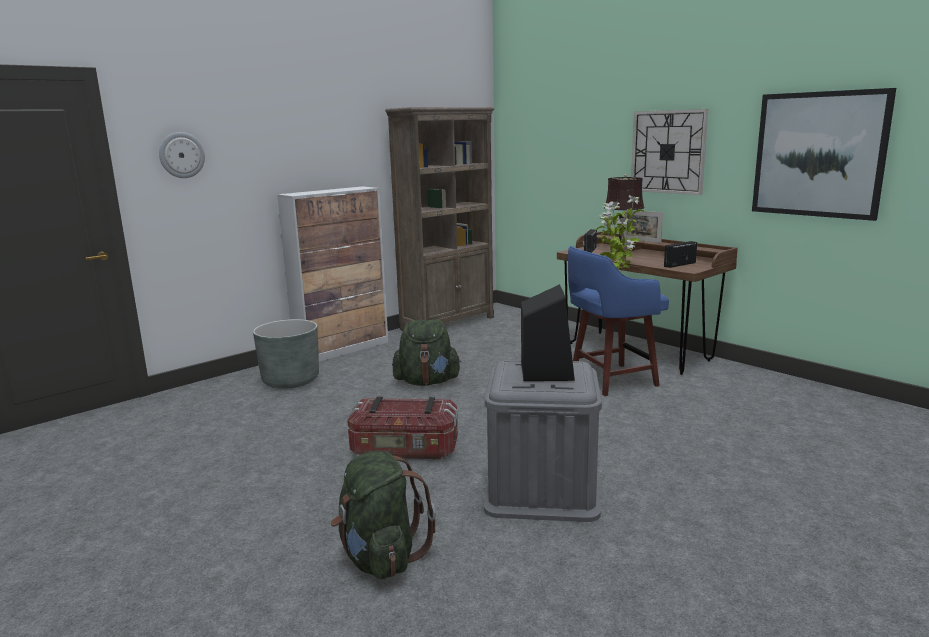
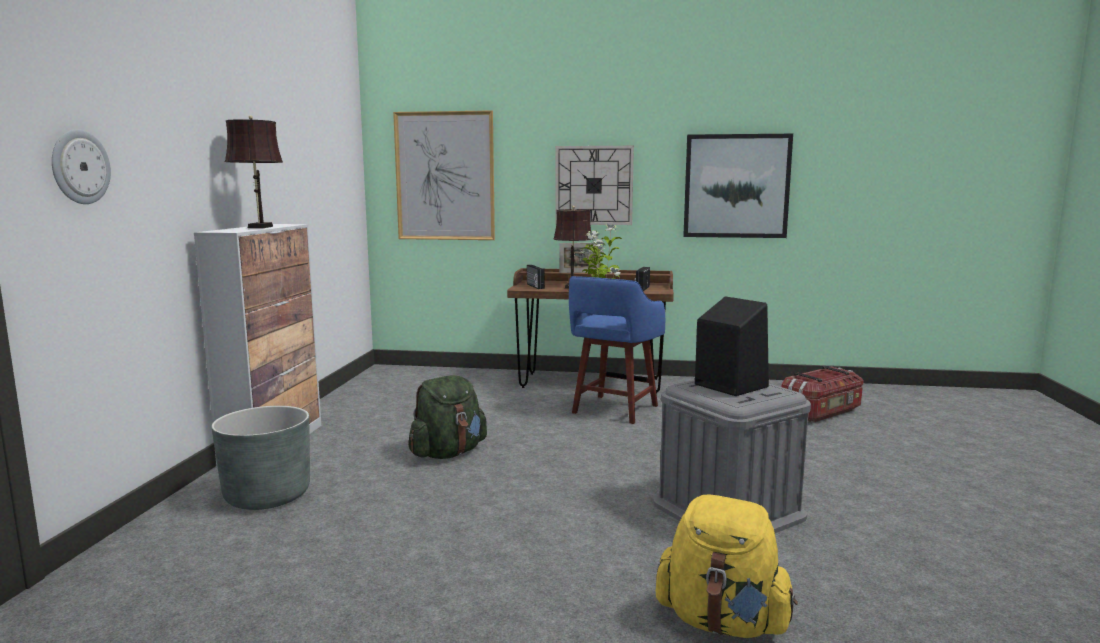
camera: 40 degrees left, 5 degrees down
(331, 190) = (259, 227): none -> brown table lamp
(381, 557) = (722, 622): green backpack -> yellow backpack
(404, 450) = (553, 522): storage box -> storage box (821, 412)
(448, 323) = (359, 392): brown bookcase -> none
(547, 142) = (445, 176): none -> picture

